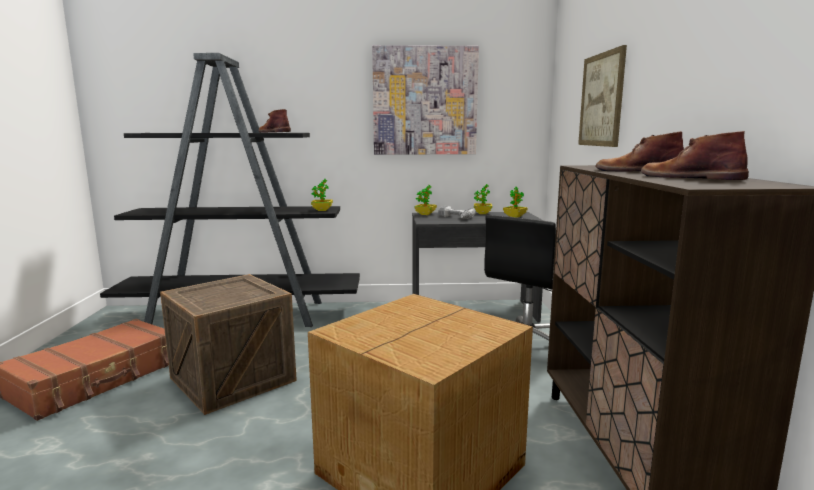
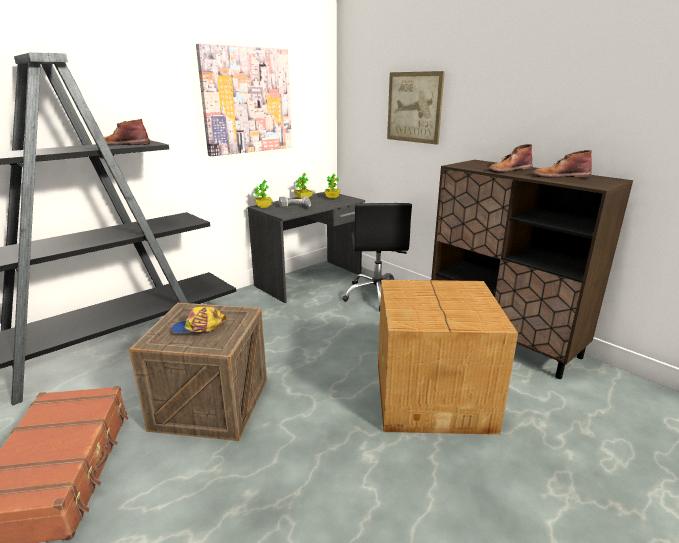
camera: 40 degrees left, 10 degrees up
(224, 293) = (198, 328): none -> cap
(322, 210) = (187, 220): potted plant -> none

